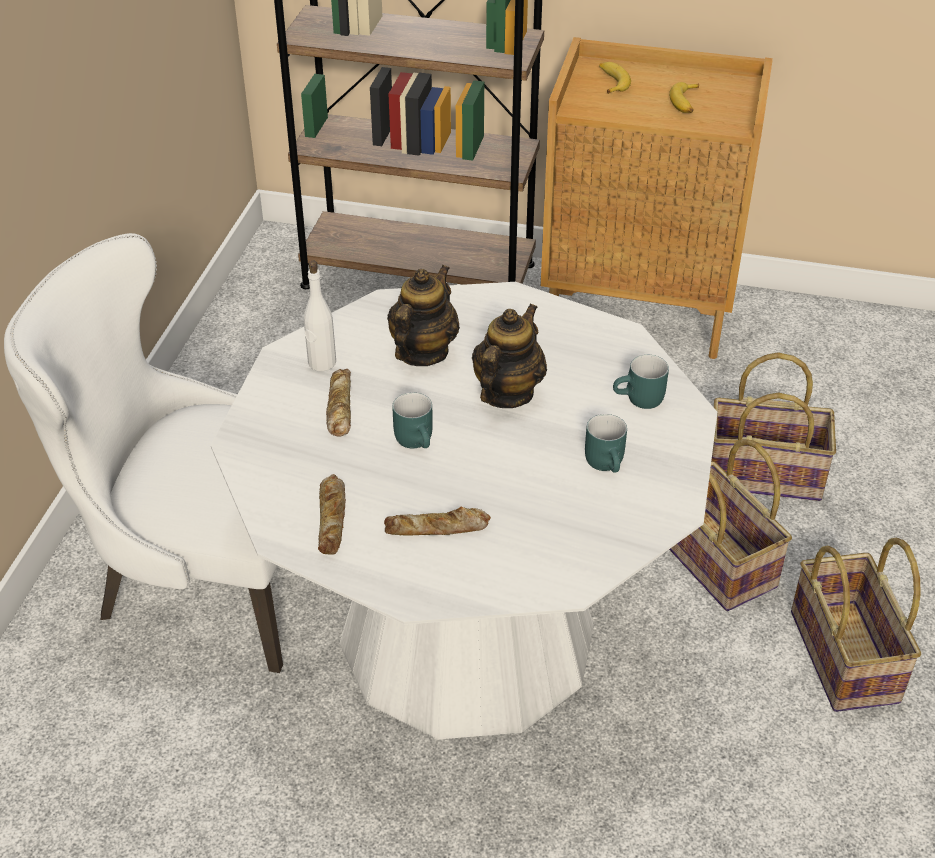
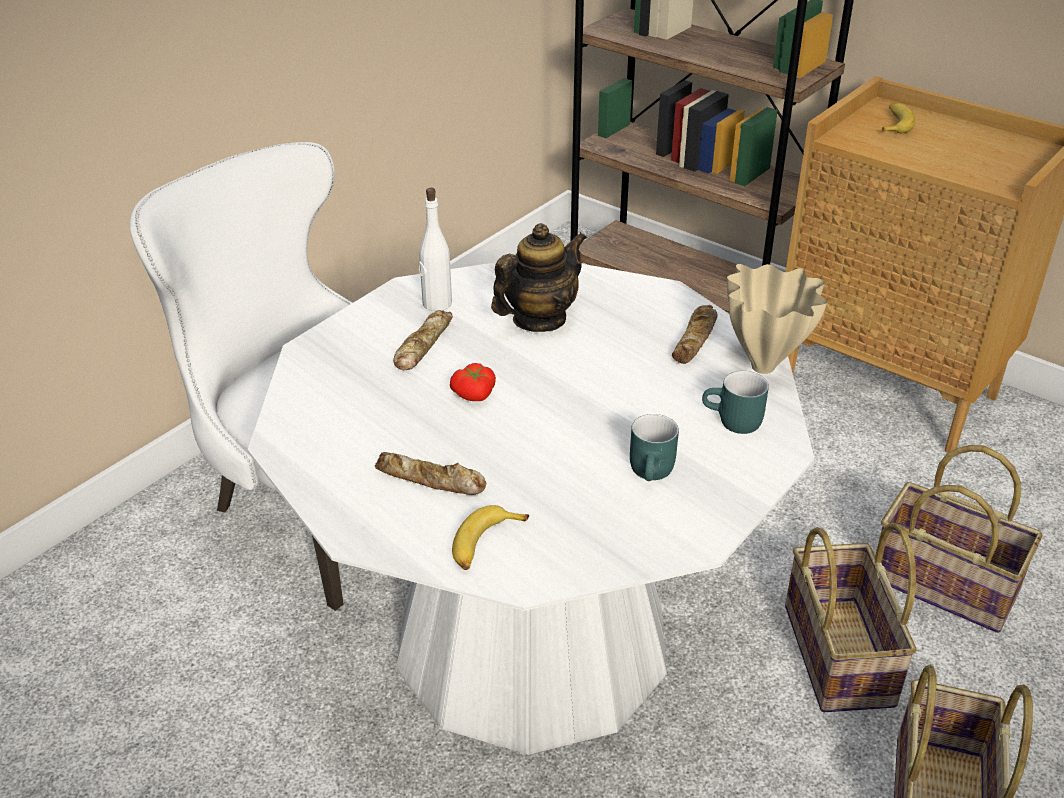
camera: 25 degrees right, 5 degrees down
(332, 519) = (338, 440): bread -> bread (695, 339)
(418, 440) = (474, 395): turquoise mug -> tomato
(507, 393) = (595, 377): teapot -> none
(633, 344) = (764, 368): none -> beige vase
(686, 103) = (965, 156): banana -> banana (485, 545)

